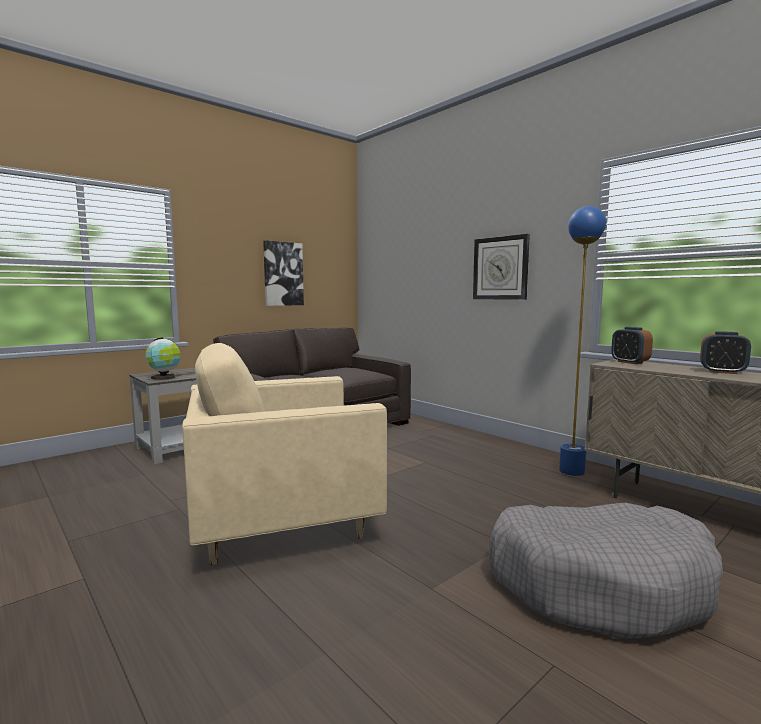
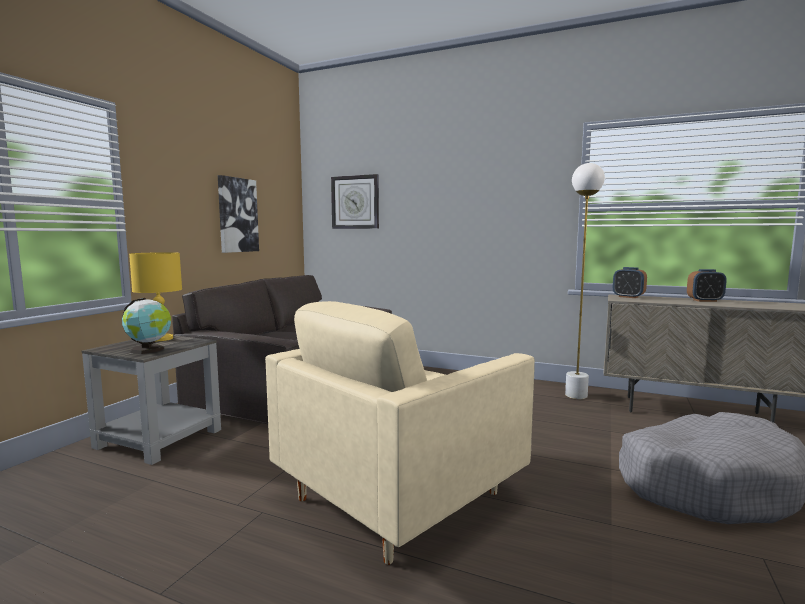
camera: 25 degrees left, 0 degrees up
(187, 371) = (161, 339): none -> yellow table lamp
(500, 268) = (483, 214): wall clock -> wall clock (355, 202)
(572, 471) = (576, 395): blue floor lamp -> white floor lamp

